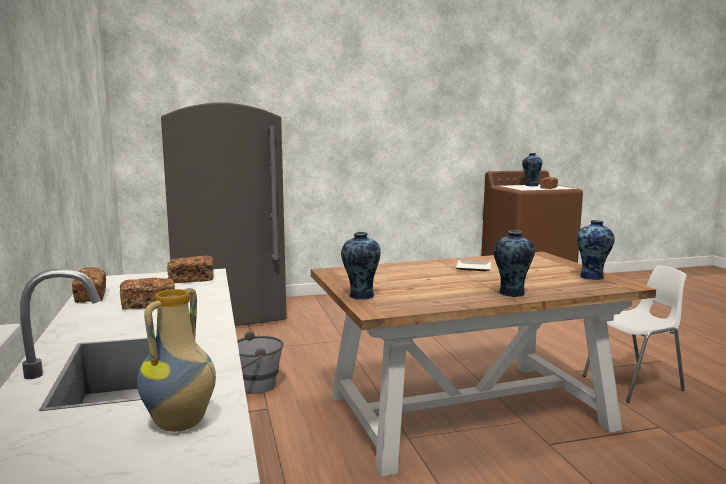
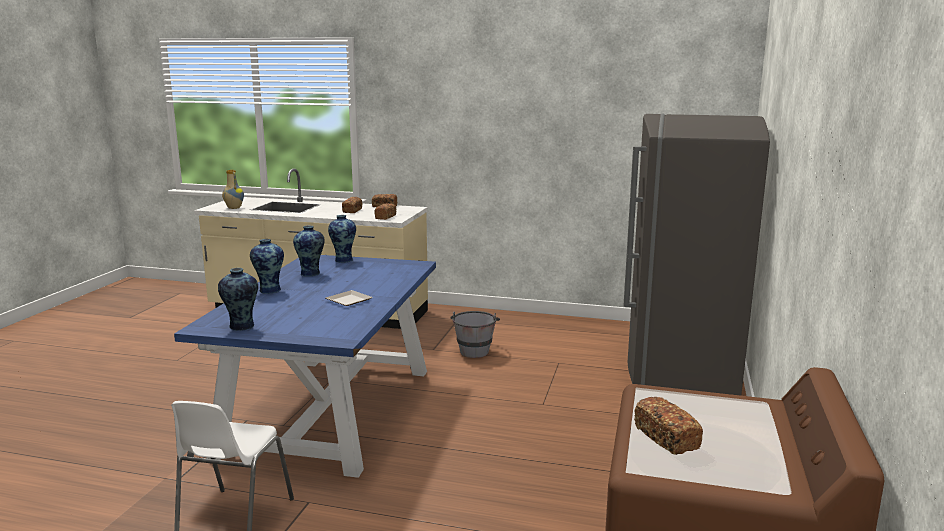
camera: 120 degrees right, 5 degrees up
(466, 411) = (330, 409): brown dining table -> blue dining table
(530, 185) = (747, 441): vase -> vase (311, 273)

